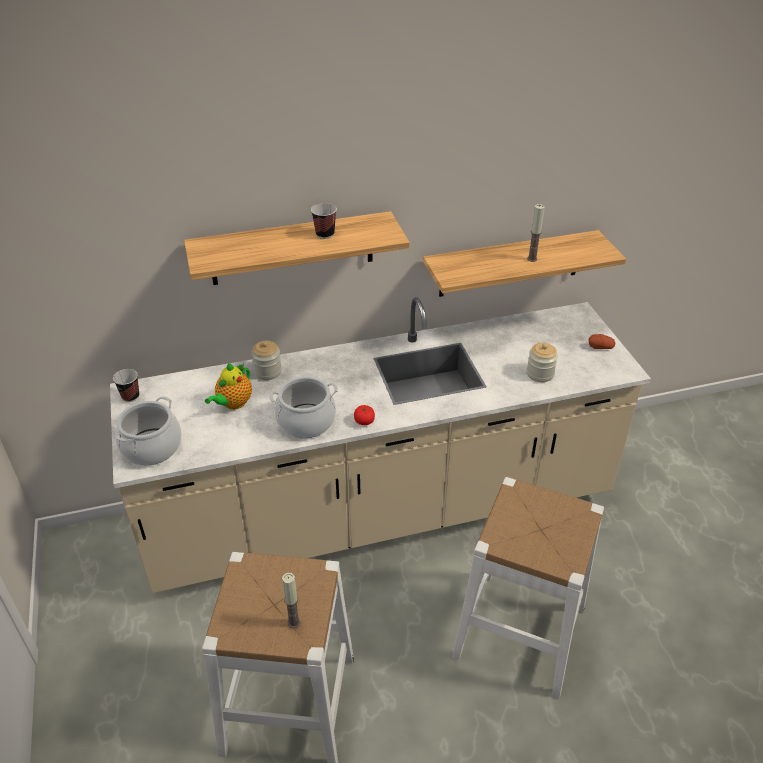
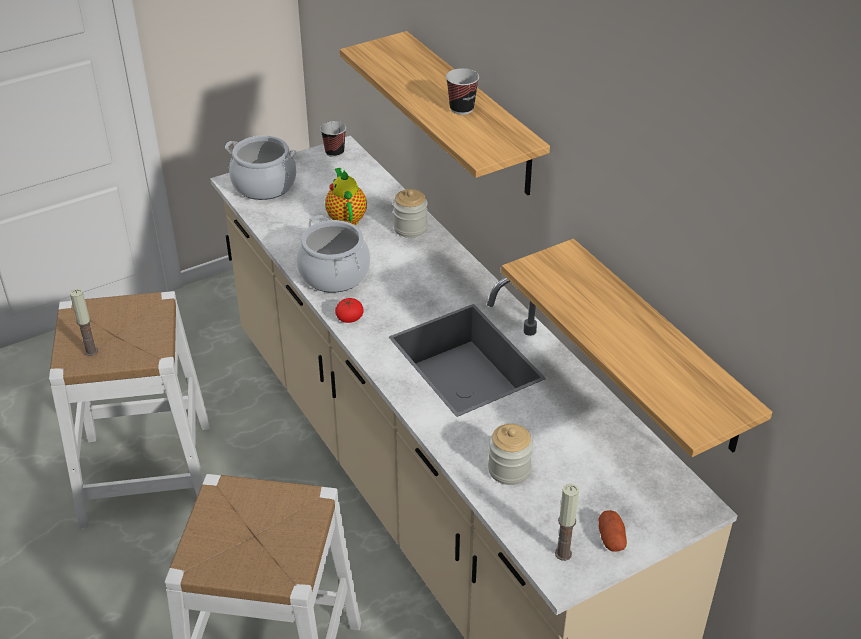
camera: 75 degrees right, 0 degrees up
(233, 404) = (346, 218): teapot -> teapot turned 60 degrees clockwise
(532, 259) = (626, 340): candle -> candle (563, 554)

